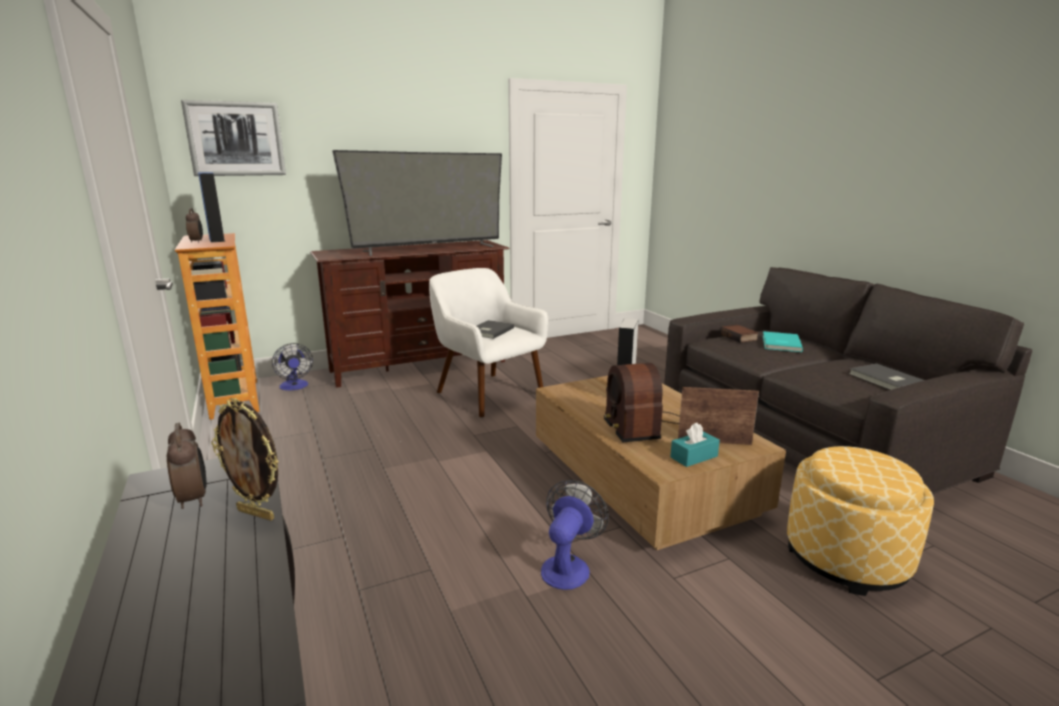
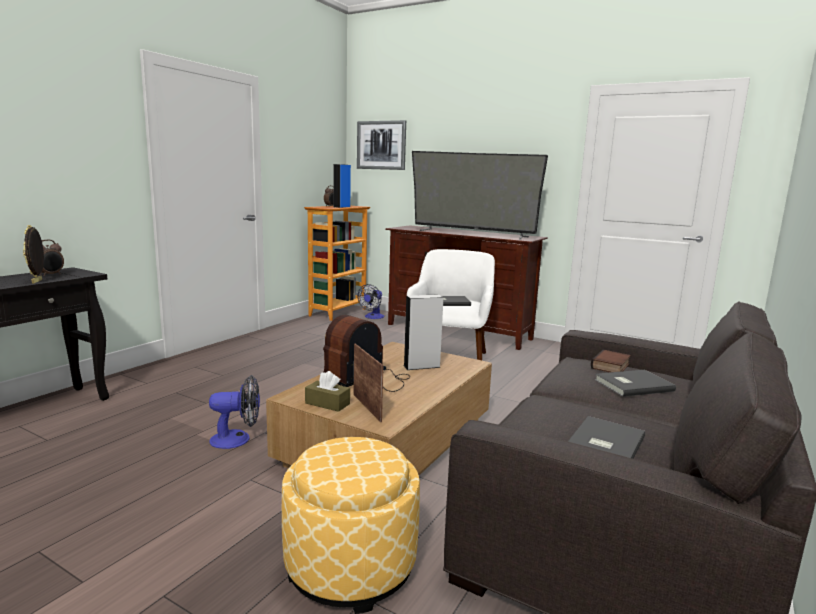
camera: 55 degrees right, 5 degrees down
(694, 457) = (327, 403): turquoise tissue box -> brown tissue box
(780, 343) = (631, 385): turquoise book -> grey book

